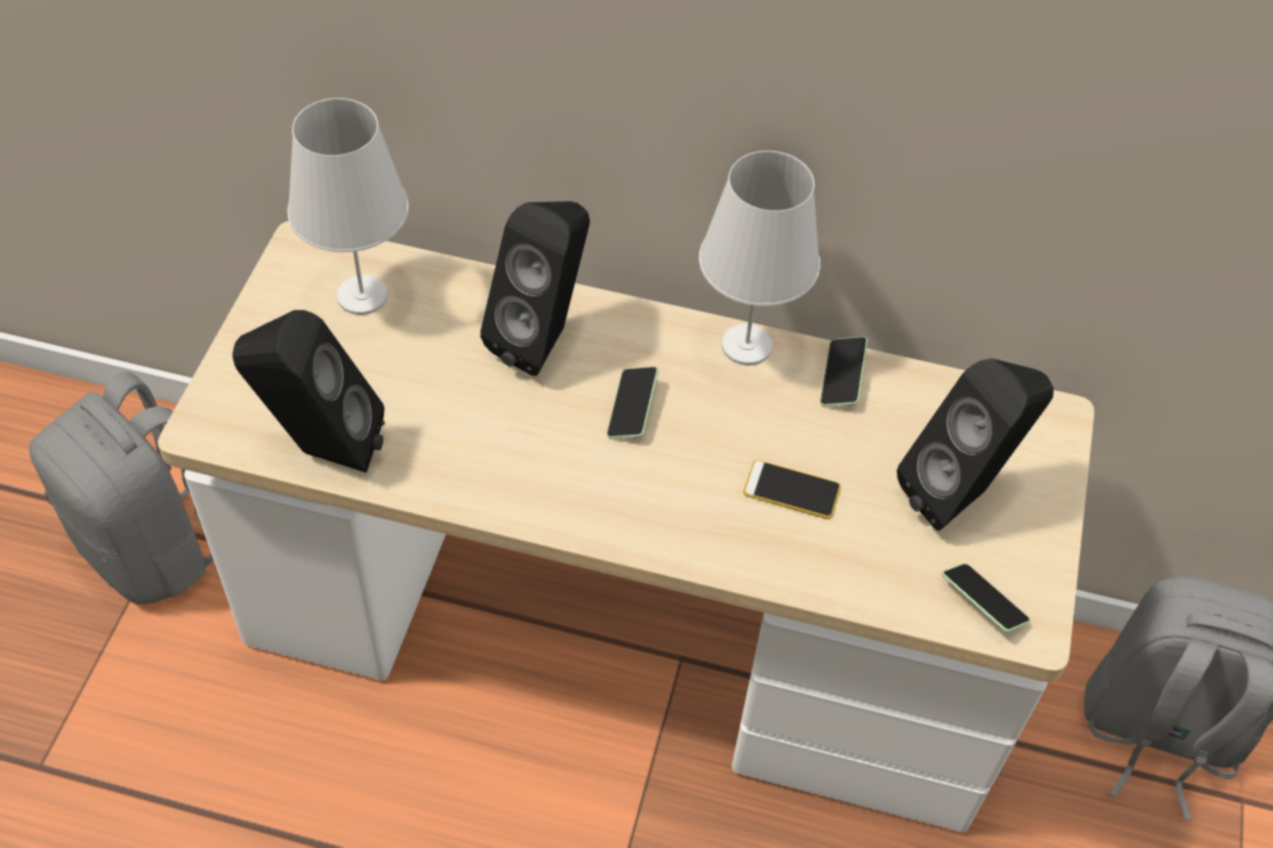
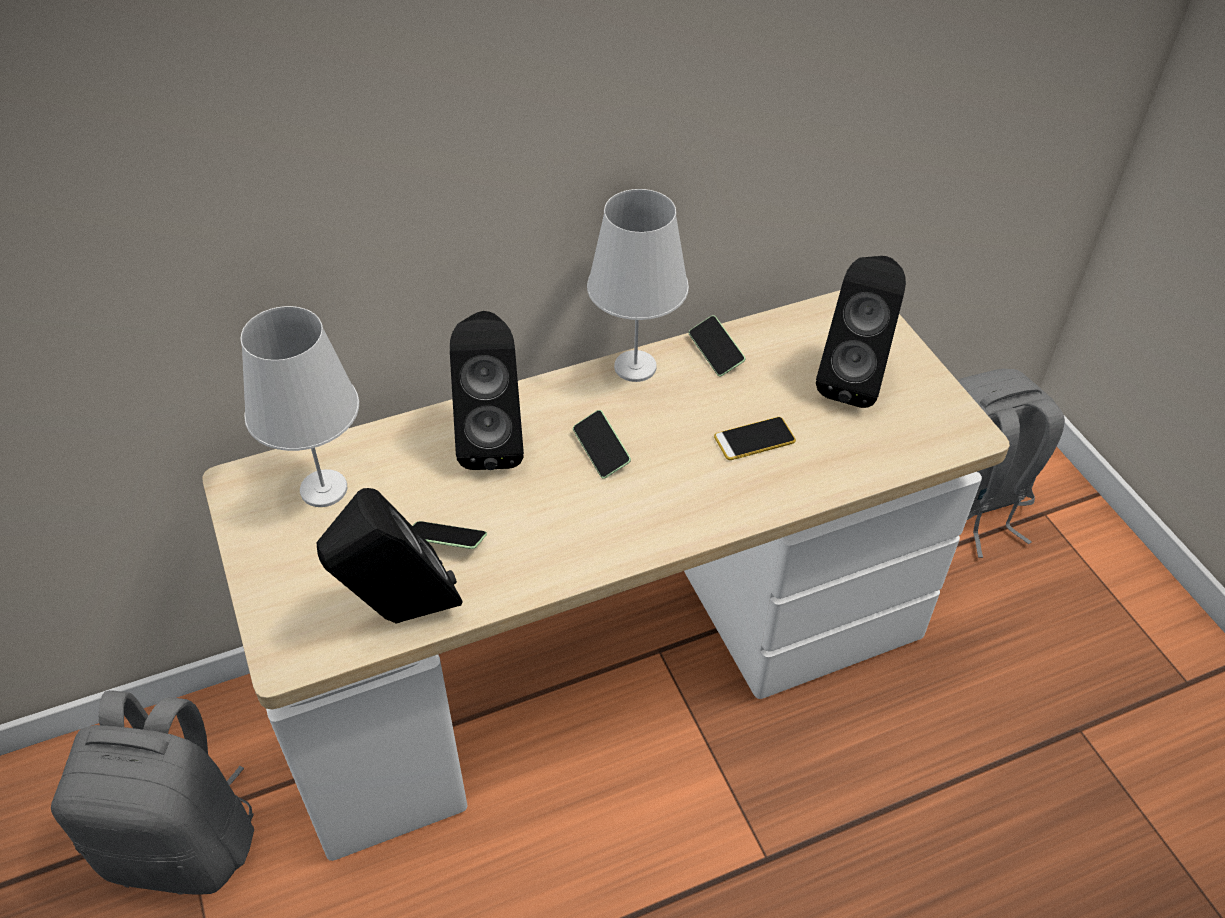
camera: 35 degrees left, 5 degrees down
(982, 604) = (931, 436): phone -> phone (446, 542)

